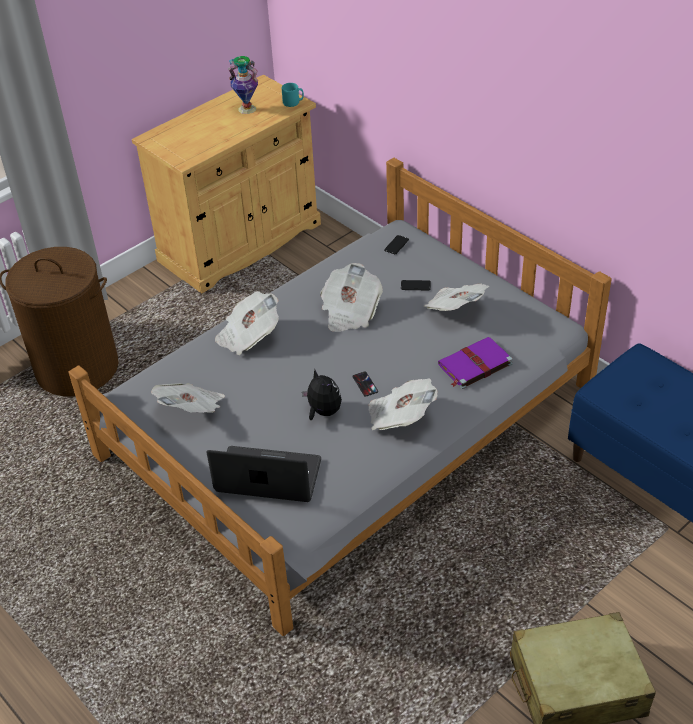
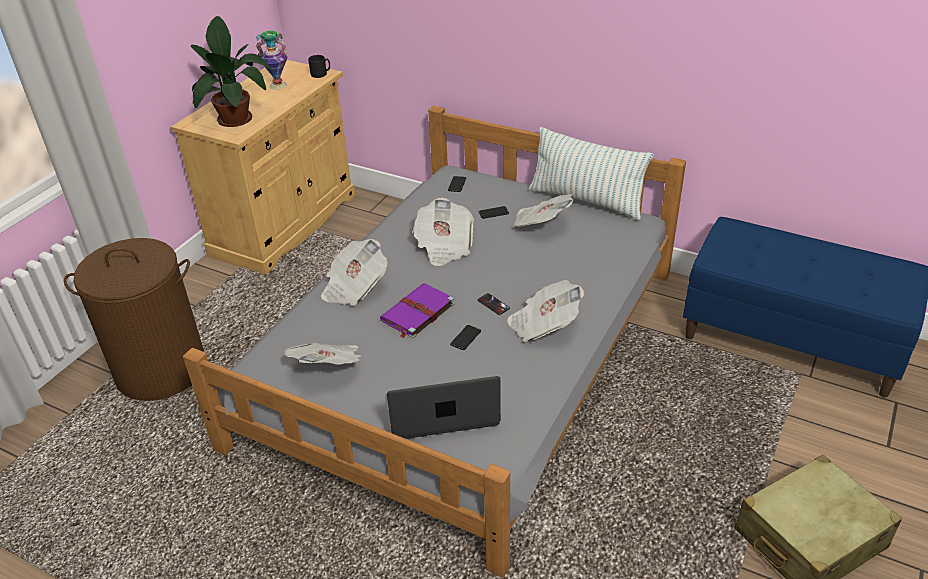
camera: 20 degrees left, 5 degrees down
(193, 140) = (237, 117): none -> potted plant
(293, 102) = (321, 74): turquoise mug -> black mug
(323, 412) = (465, 338): plush toy -> phone
(474, 365) = (585, 266): purple book -> purple book (417, 313)
(517, 292) = (586, 200): none -> pillow

